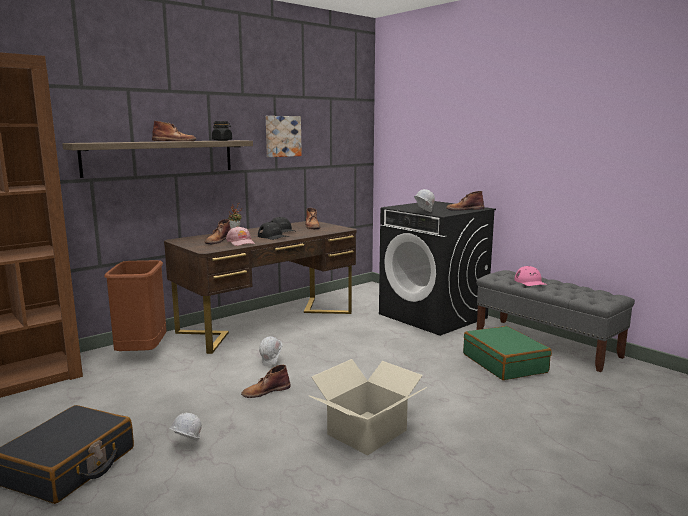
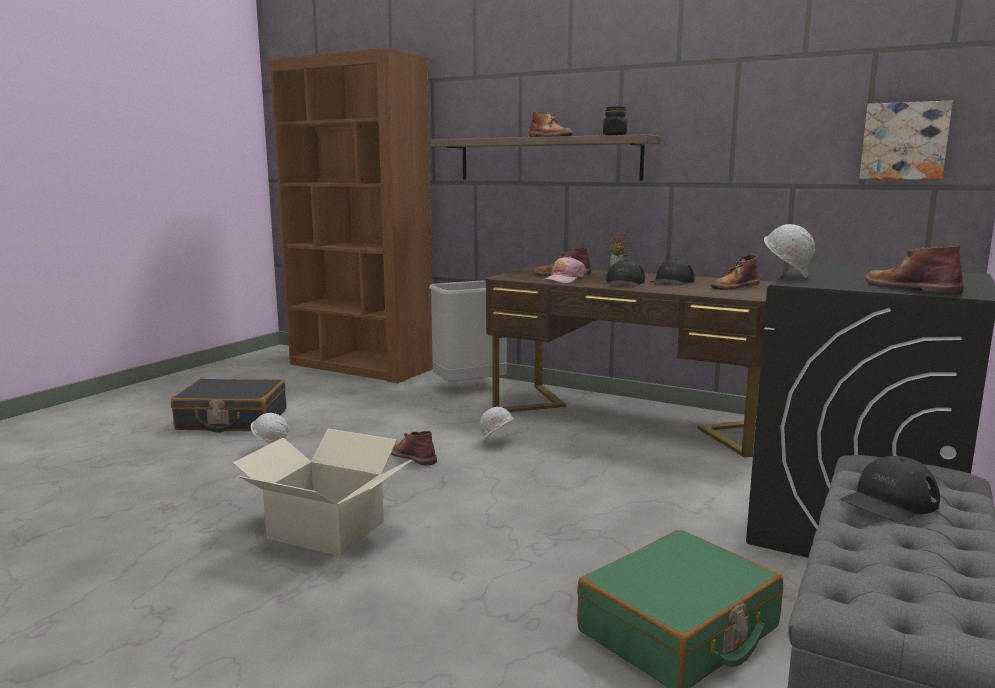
camera: 70 degrees right, 0 degrees up
(143, 352) = (469, 388): brown trash can -> grey trash can
(282, 136) = (745, 128): picture -> picture (904, 141)
(530, 282) = (889, 502): pink cap -> black cap

